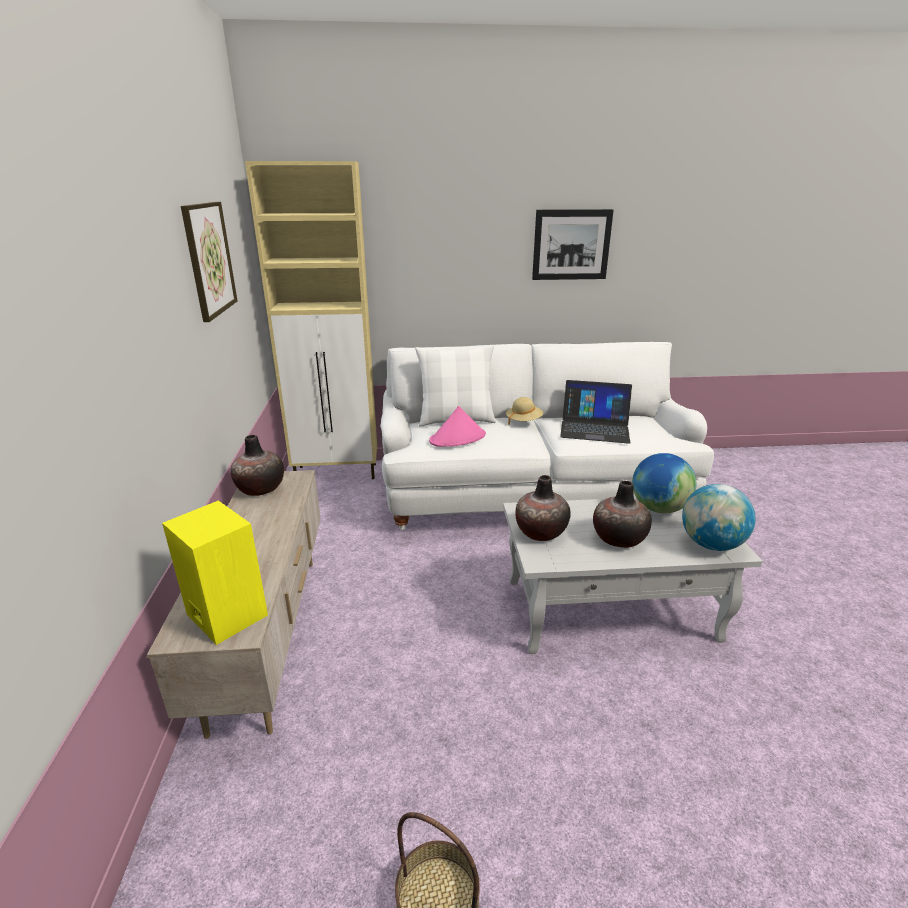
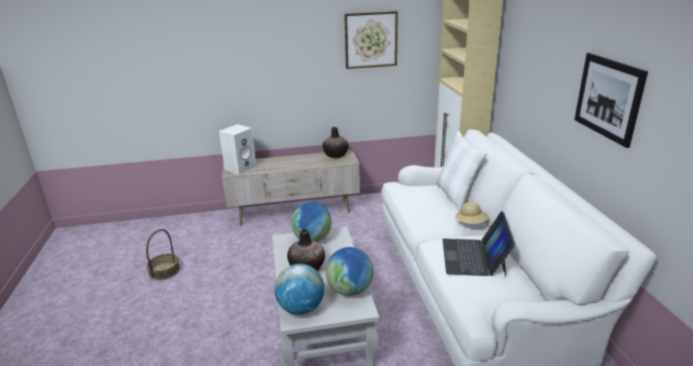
camera: 85 degrees right, 0 degrees up
(224, 614) = (240, 168): yellow speaker -> white speaker
(458, 438) = (418, 197): pink hat -> none
(540, 532) = (312, 239): vase -> globe

